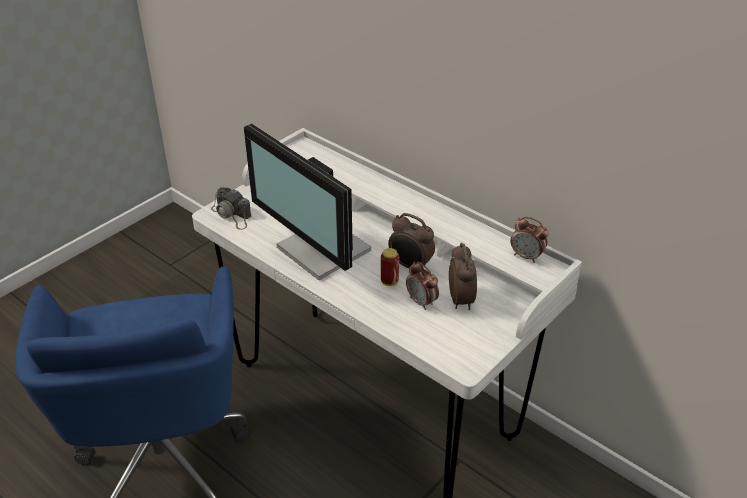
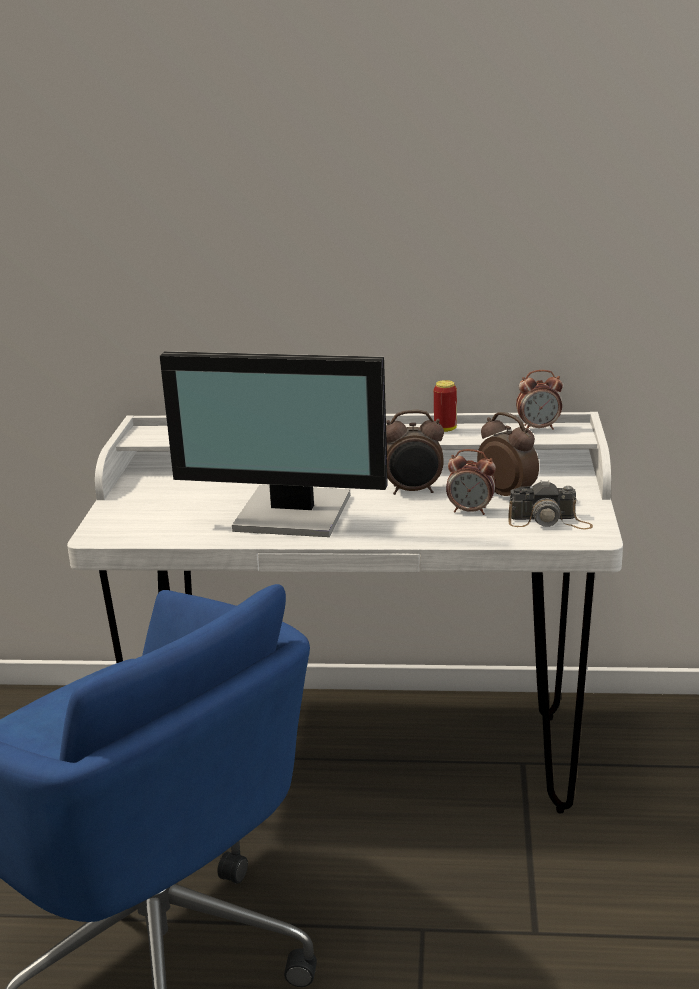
camera: 35 degrees left, 15 degrees down
(232, 215) = (126, 527): camera -> camera (549, 521)
(389, 282) = (411, 509): can -> can (445, 429)

